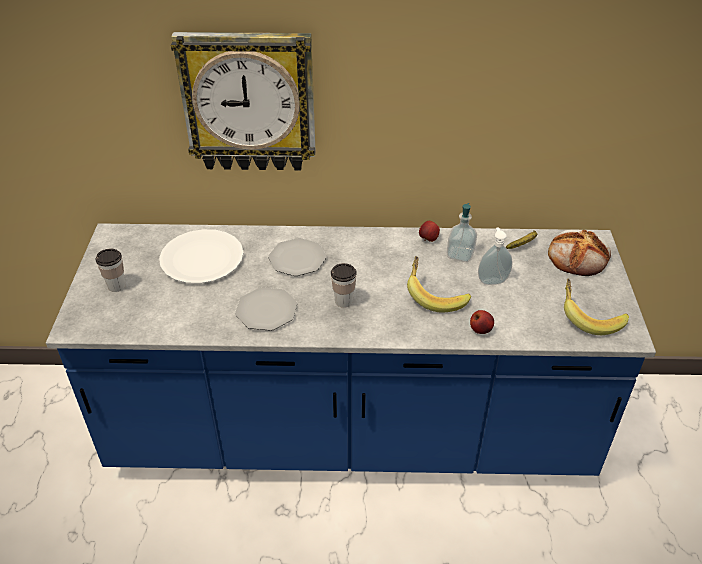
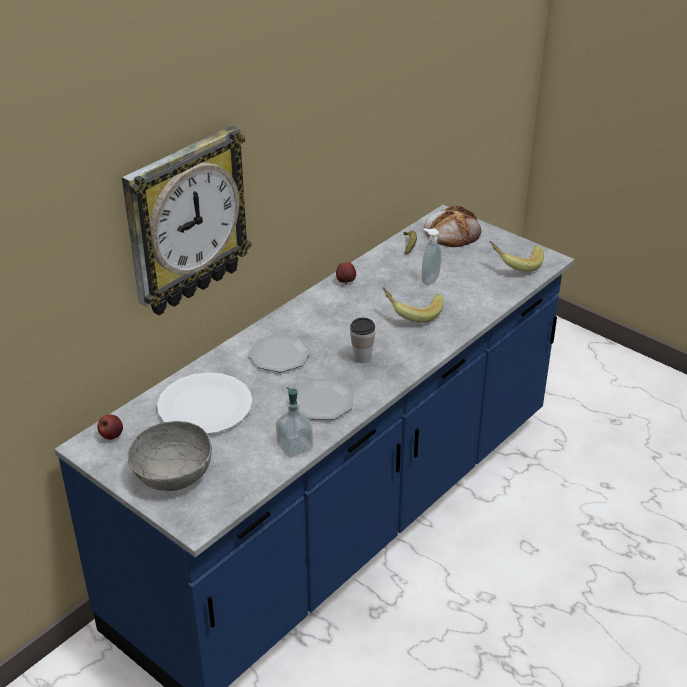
camera: 50 degrees left, 5 degrees down
(116, 286) = (173, 473): cup -> grey bowl
(460, 254) = (383, 277): soap dispenser -> soap dispenser (294, 447)
(480, 330) = (472, 313): apple -> apple (111, 436)

